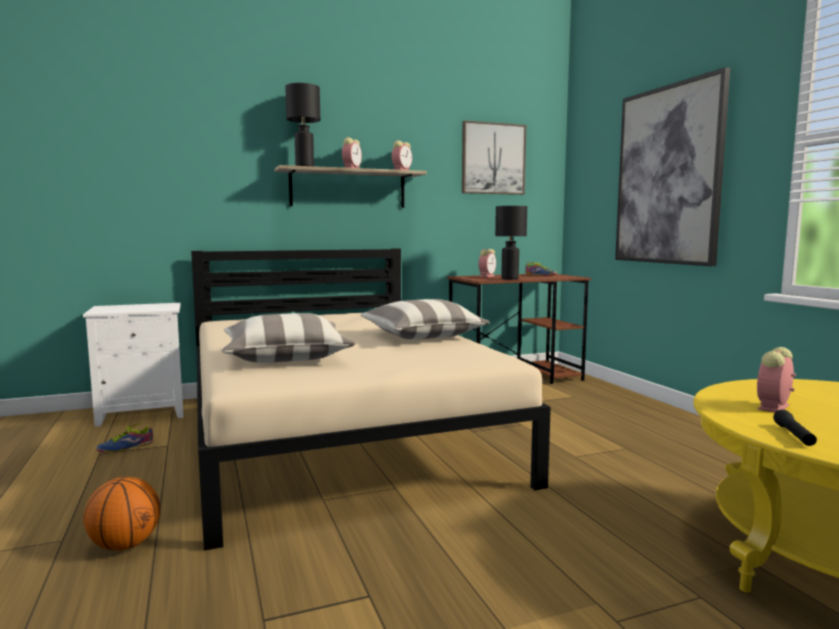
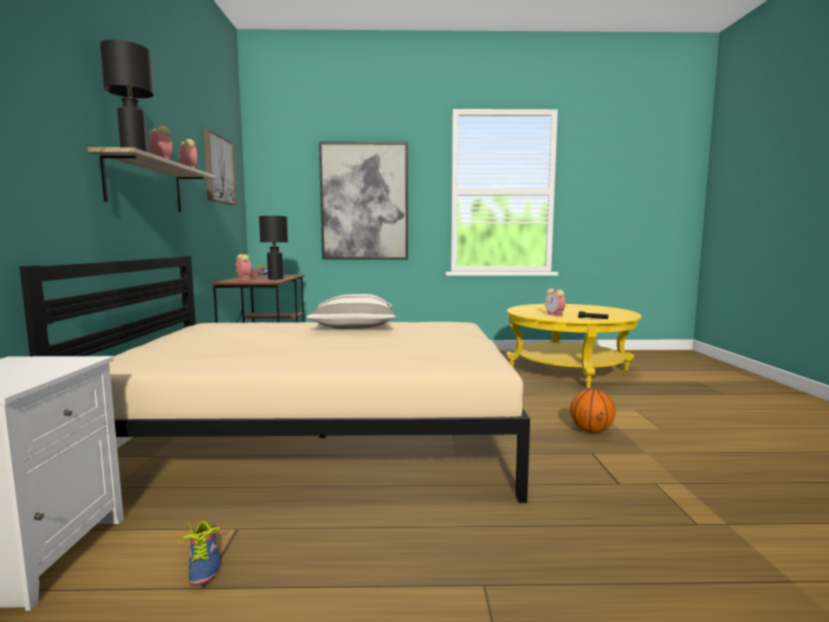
camera: 70 degrees left, 0 degrees up
(125, 545) = (507, 542): basketball -> basketball (591, 431)
(286, 358) = (394, 354): pillow -> none

